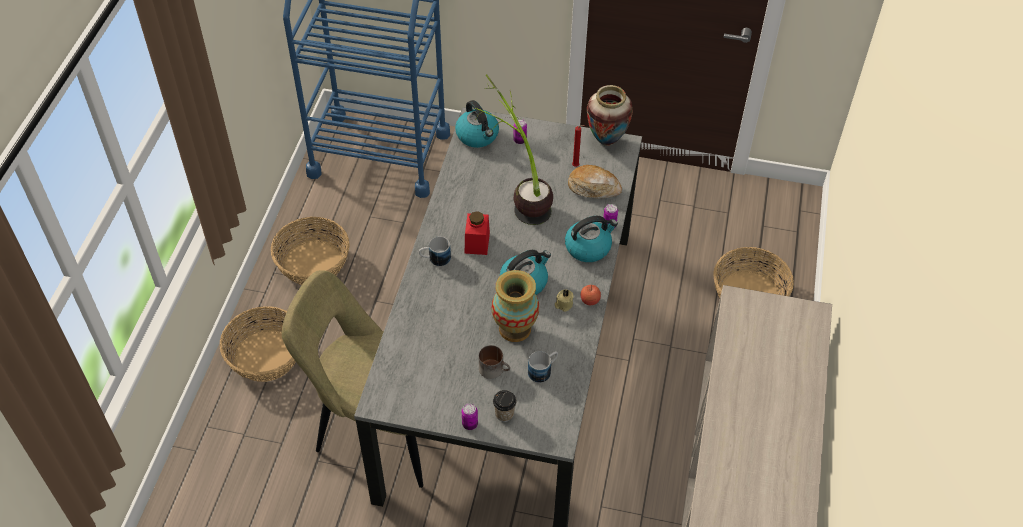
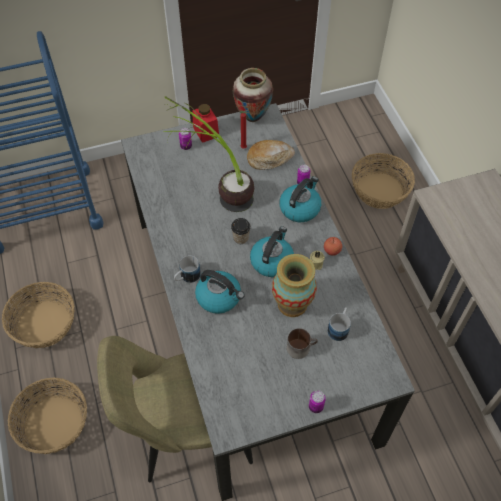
camera: 30 degrees left, 5 degrees up
(477, 243) = (211, 246): red jar -> red jar (206, 132)
(478, 136) = (150, 157): kettle -> kettle (219, 297)
(504, 414) = (336, 382): cup -> cup (241, 238)

